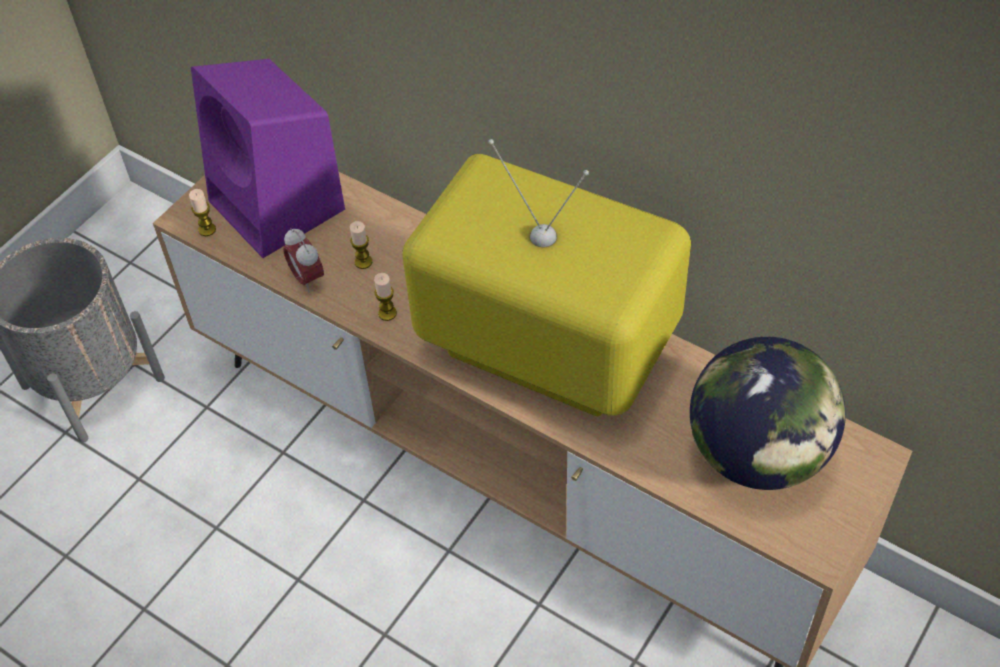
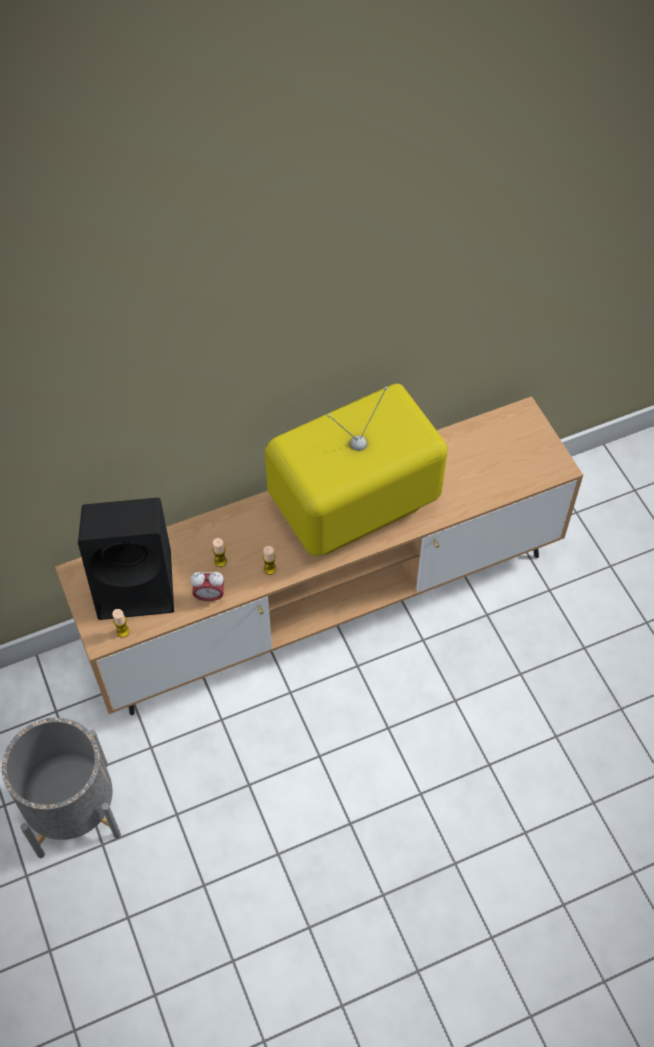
camera: 60 degrees left, 5 degrees up
(280, 207) = (137, 583): purple speaker -> black speaker
(757, 453) = (489, 457): globe -> none

